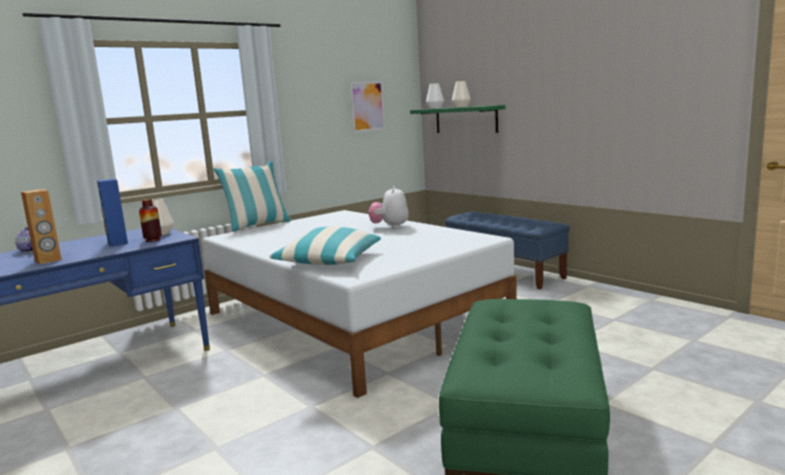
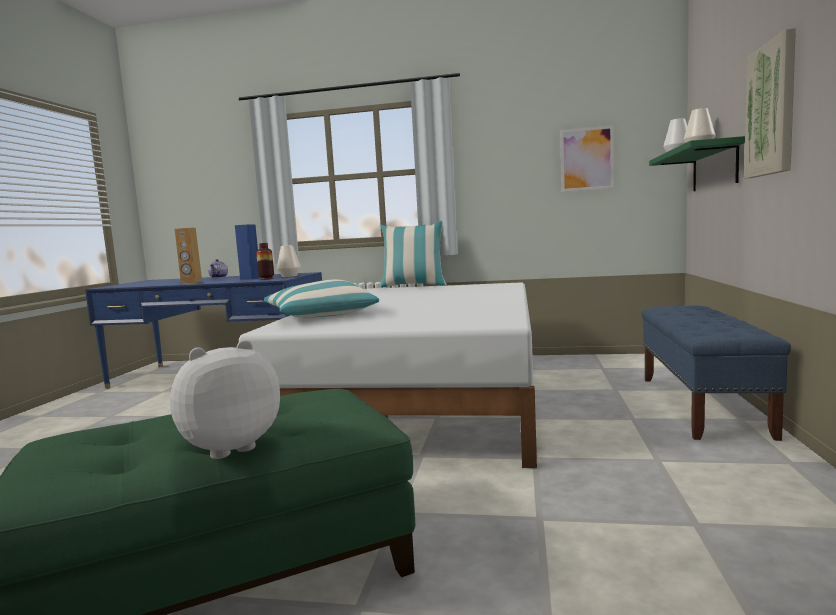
camera: 50 degrees right, 5 degrees down
(390, 227) = (481, 299): plush toy -> plush toy (228, 447)
(533, 94) = (771, 110): none -> picture

